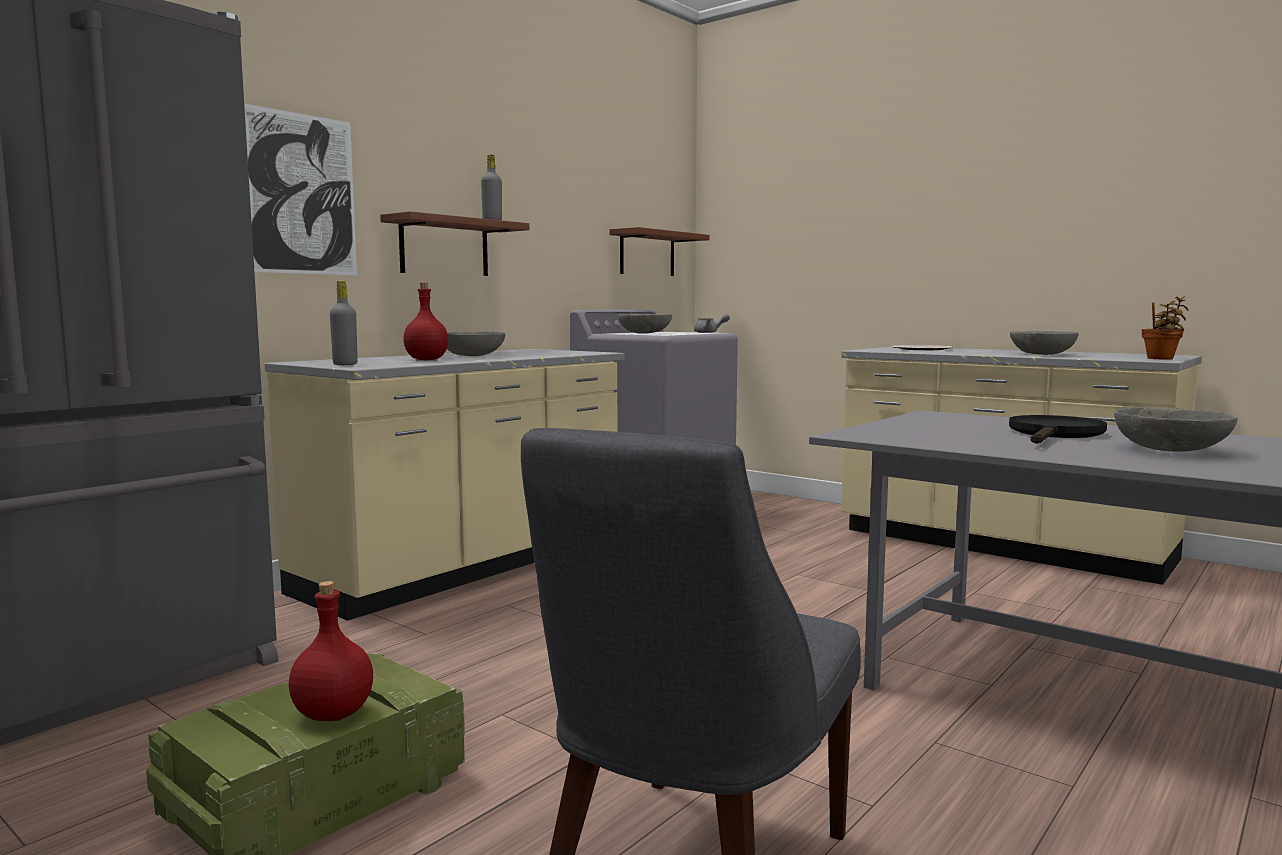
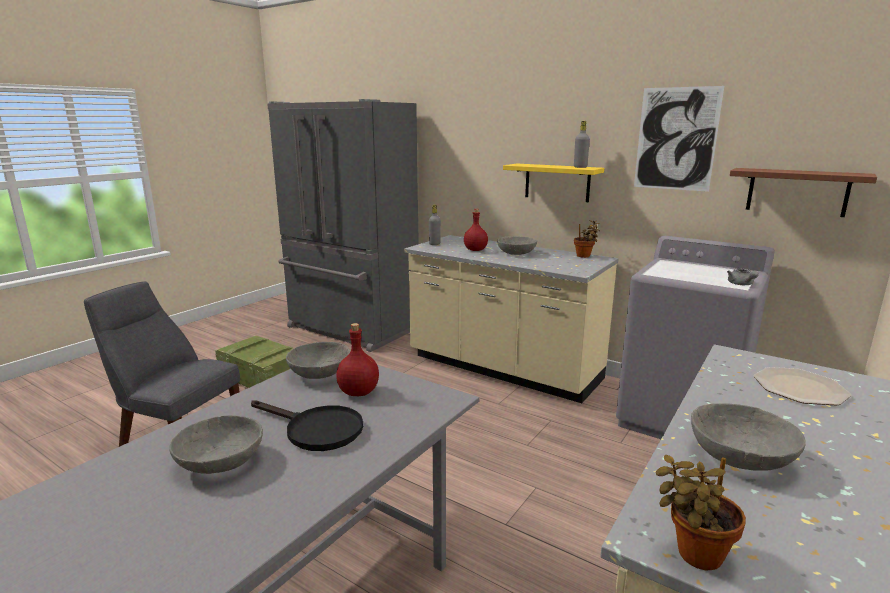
camera: 85 degrees right, 10 degrees up
(301, 194) = (475, 155): picture -> picture (676, 139)
(332, 715) = (250, 353): red bottle -> red bottle (358, 392)
(444, 247) = (557, 182): brown shelf -> yellow shelf
(516, 350) = (584, 256): none -> potted plant
(645, 333) = (680, 268): grey bowl -> grey bowl (319, 374)

